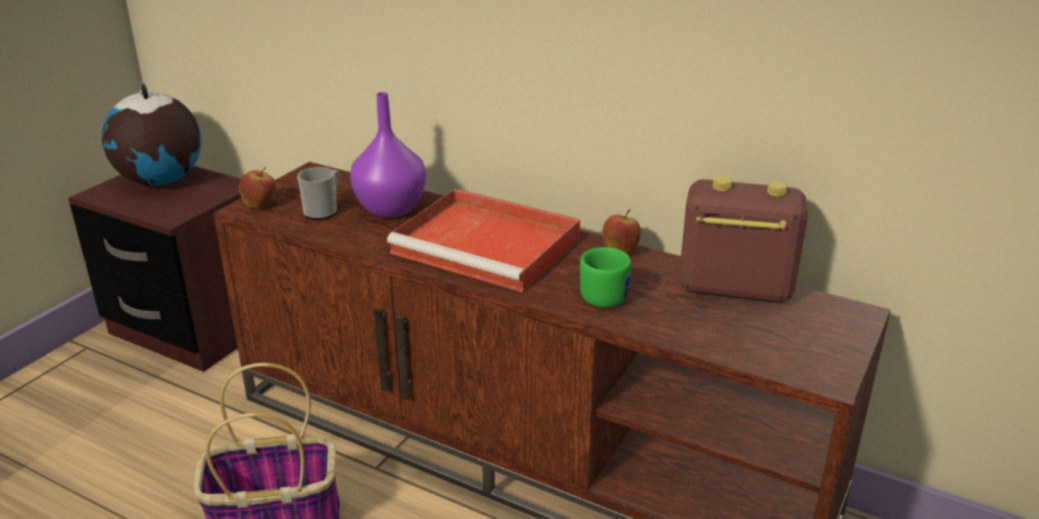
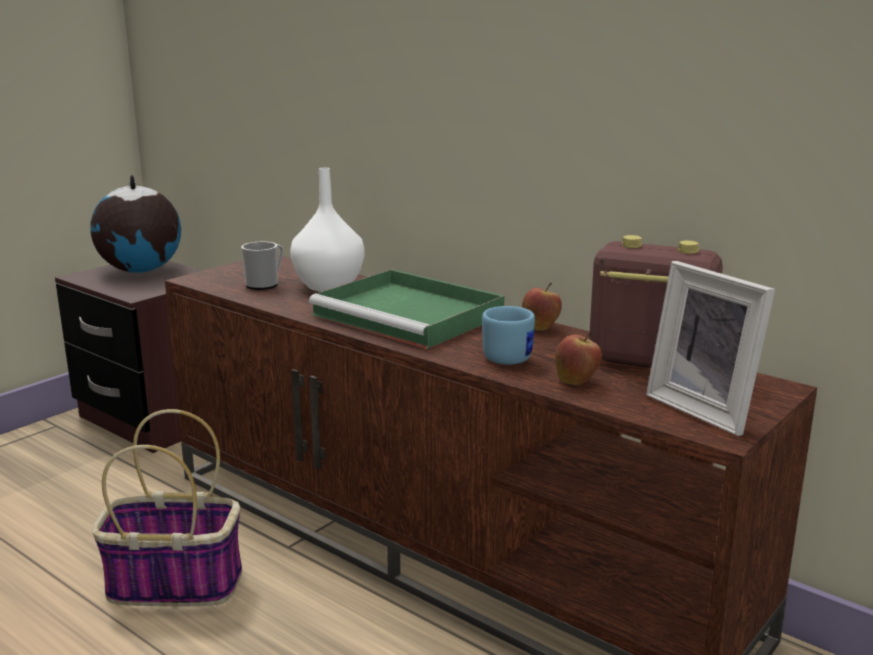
camera: 10 degrees right, 10 degrees down
(260, 205) = (209, 277): apple -> apple (576, 381)
(391, 208) = (329, 286): purple vase -> white vase
(489, 245) = (411, 315): red tray -> green tray
(603, 294) = (509, 356): green mug -> blue mug
(805, 349) = (706, 409): none -> picture frame

